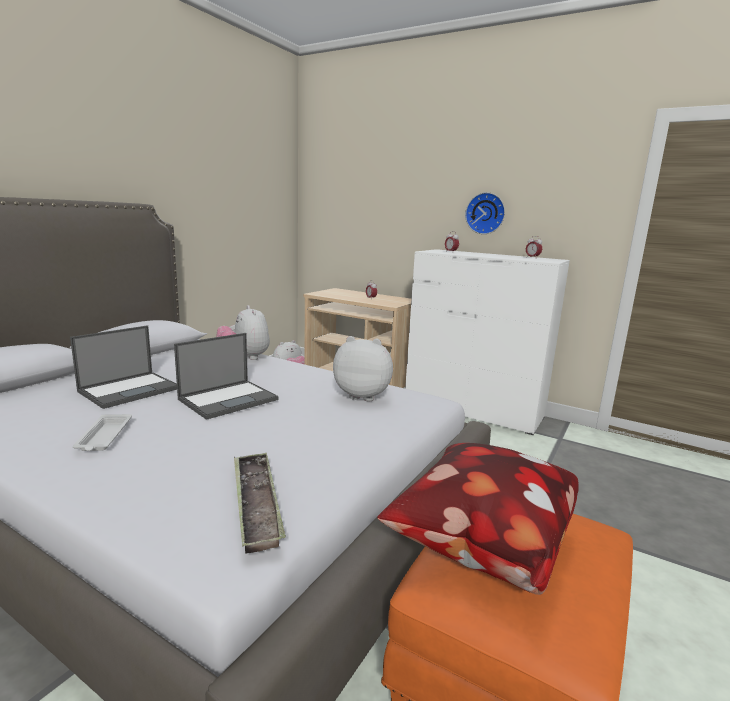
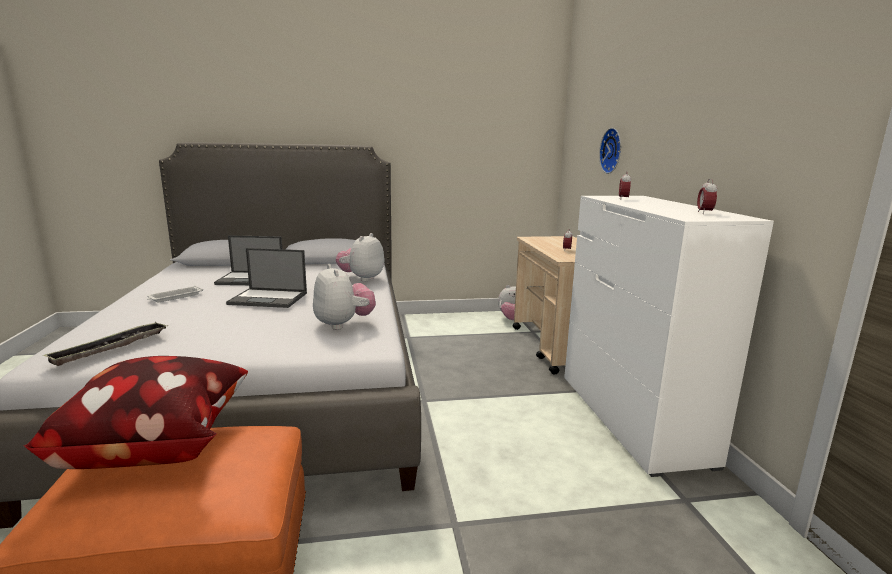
camera: 50 degrees right, 0 degrees up
(485, 213) = (693, 146): wall clock -> wall clock (613, 151)

